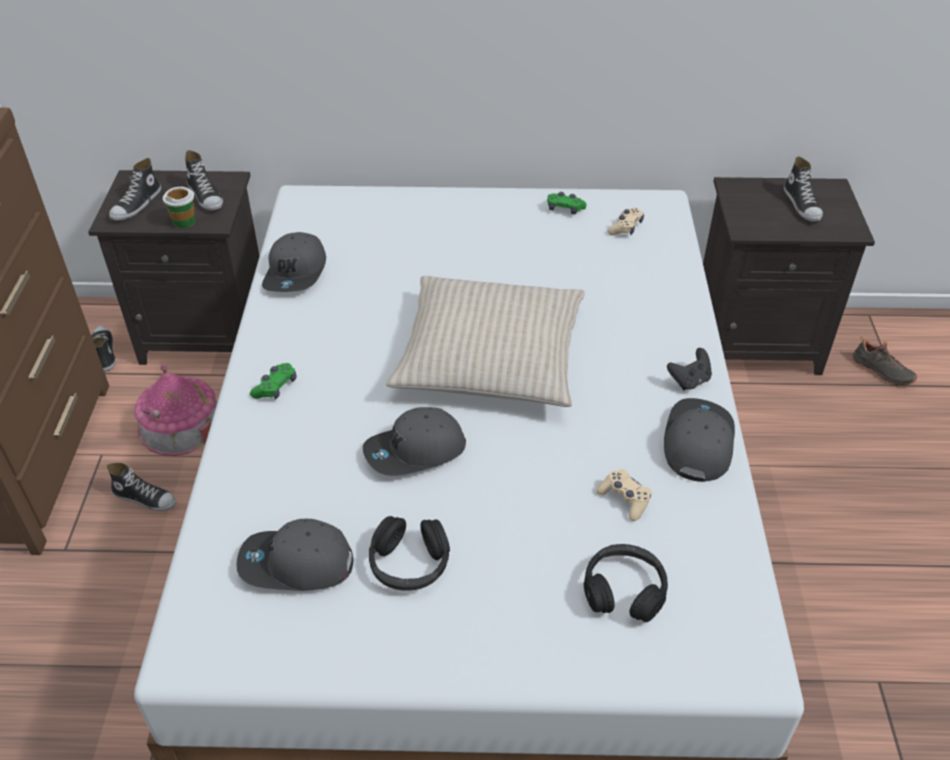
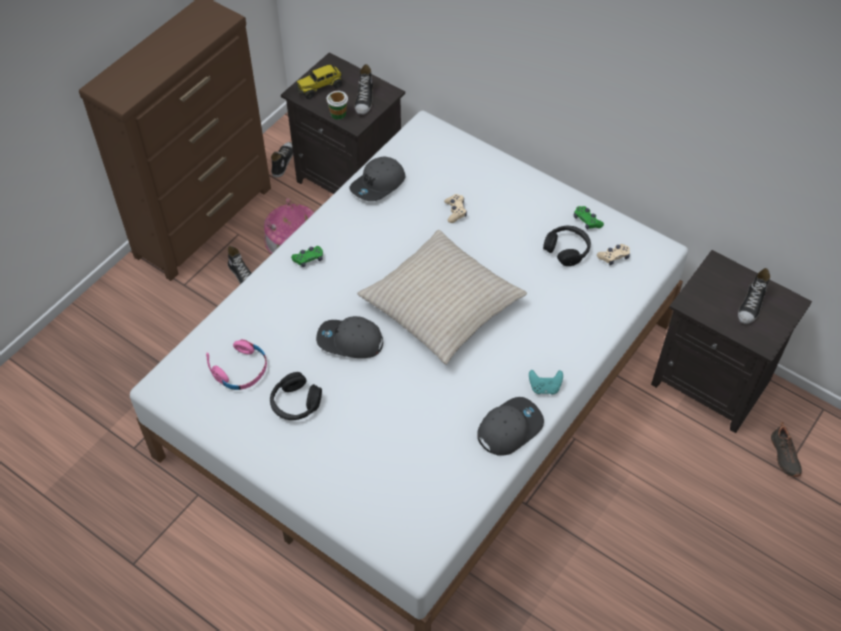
camera: 35 degrees right, 10 degrees up
(137, 205) = (320, 87): shoe -> toy truck
(296, 564) = (242, 370): grey cap -> pink headphones
(624, 499) = (436, 435): beige game controller -> beige game controller (455, 211)
(624, 590) = (388, 483): black headphones -> black headphones (567, 249)
(689, 381) = (544, 387): black game controller -> turquoise game controller

